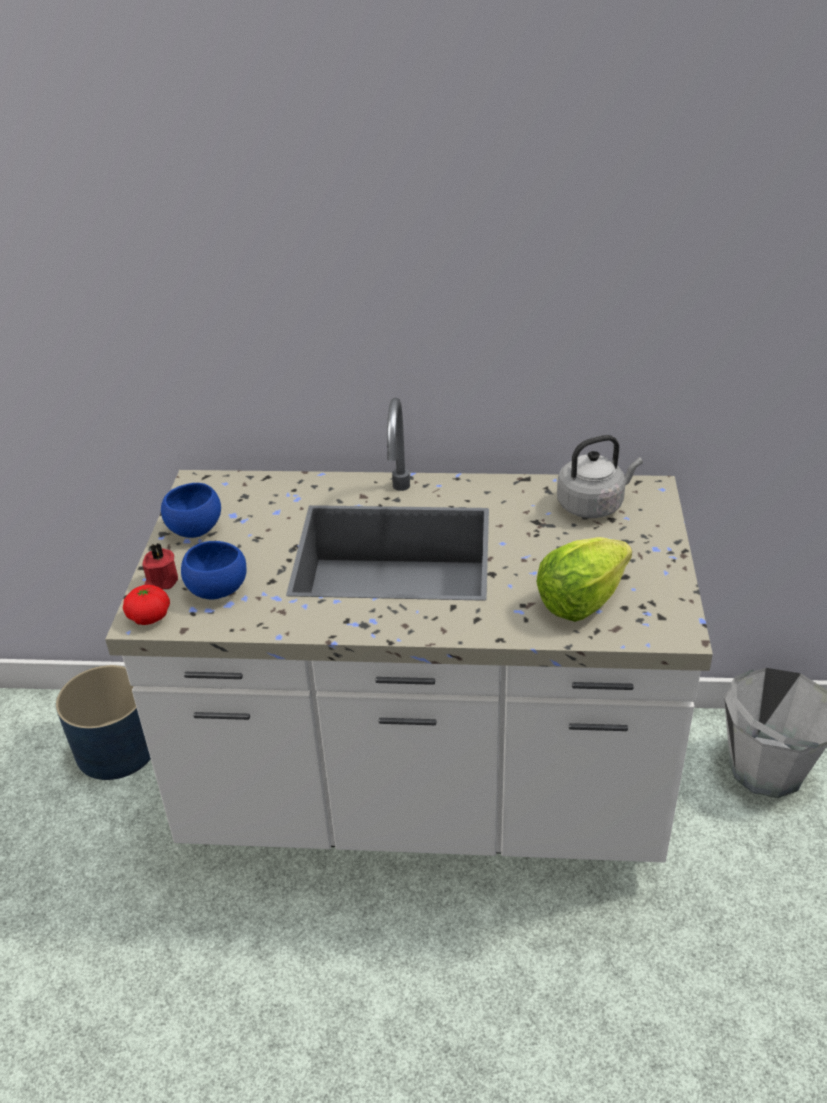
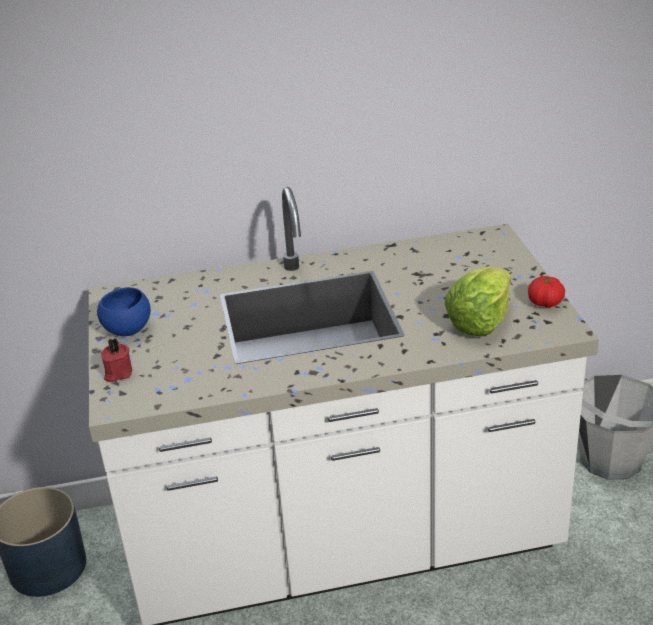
camera: 15 degrees left, 5 degrees down
(149, 617) = (121, 402): tomato -> tomato (545, 303)
(217, 590) = (172, 371): blue bowl -> none
(593, 505) = (455, 254): grey kettle -> none

